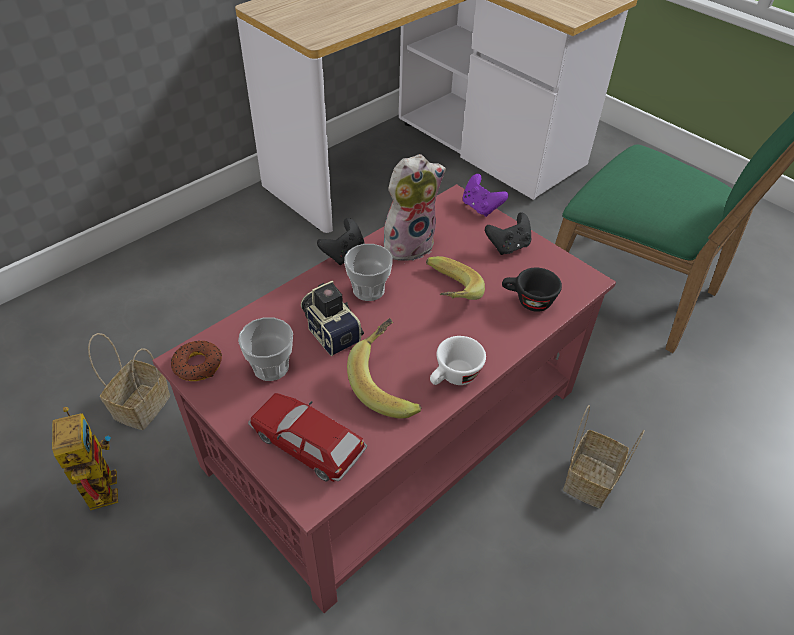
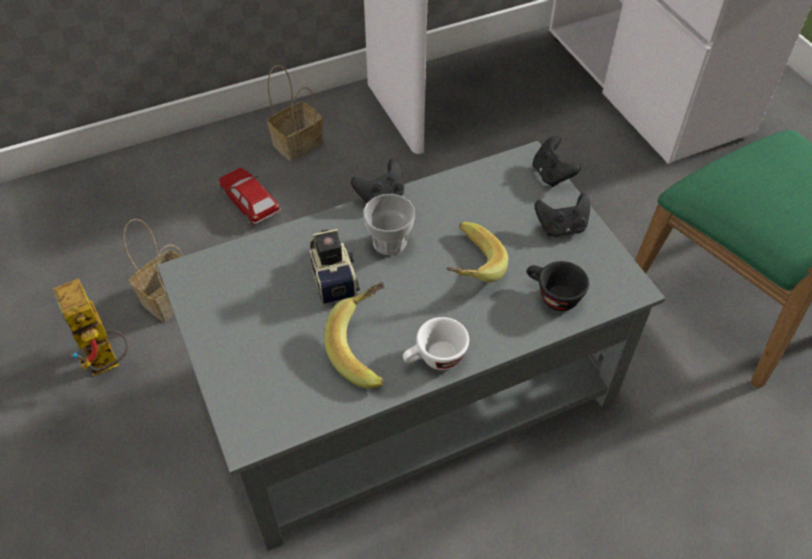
camera: 20 degrees right, 5 degrees up
(98, 482) = (108, 362): toy robot -> toy robot turned 150 degrees clockwise
(198, 365) = (195, 281): donut -> none
(271, 367) = (261, 300): cup -> none
(307, 443) = (264, 386): toy car -> toy car (250, 202)
(393, 428) = (404, 387): red coffee table -> grey coffee table
(409, 244) = (453, 201): plush toy -> none
(481, 207) = (551, 174): purple game controller -> black game controller
(589, 478) = (593, 501): basket -> basket (298, 142)

